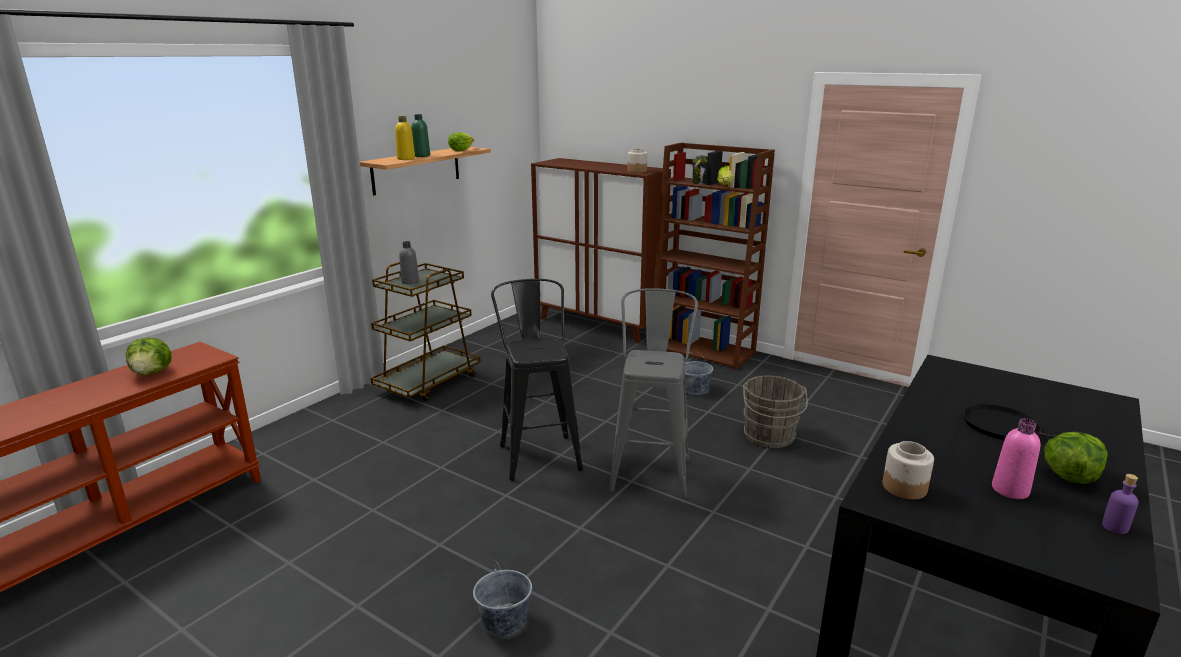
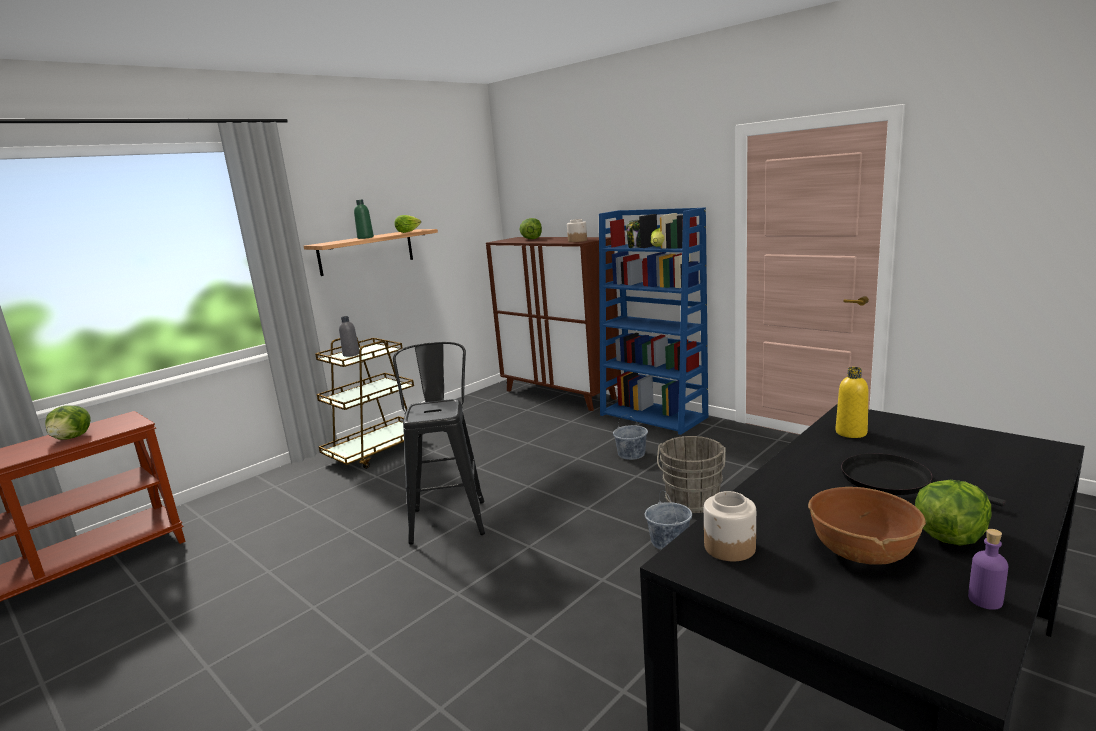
camera: 10 degrees right, 5 degrees down
(406, 159) = (347, 240): yellow bottle -> yellow bottle (851, 432)
(504, 620) = (338, 689): grey bucket -> grey bucket (669, 542)
(580, 163) = (531, 239): none -> lettuce
(651, 469) = (555, 534): grey stool -> none
(703, 350) = (654, 416): brown bookcase -> blue bookcase
(1010, 490) = (862, 552): pink bottle -> brown bowl

